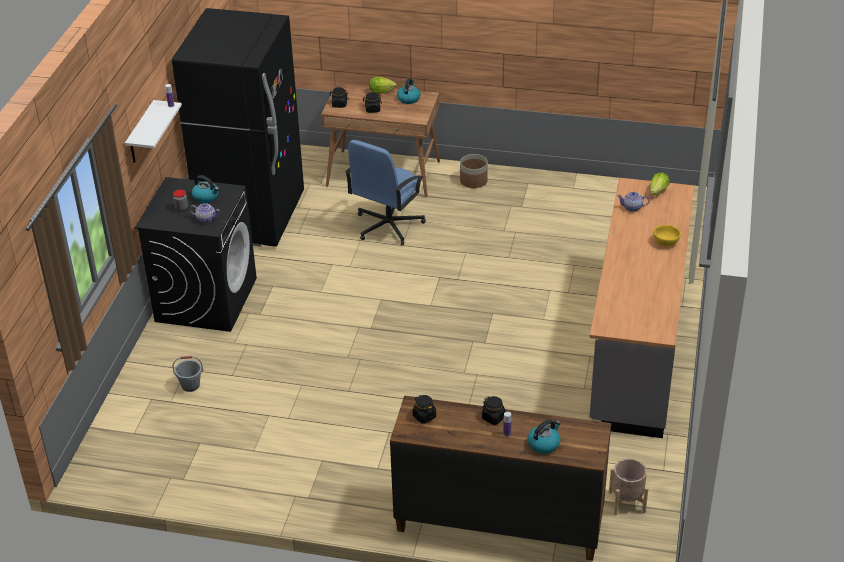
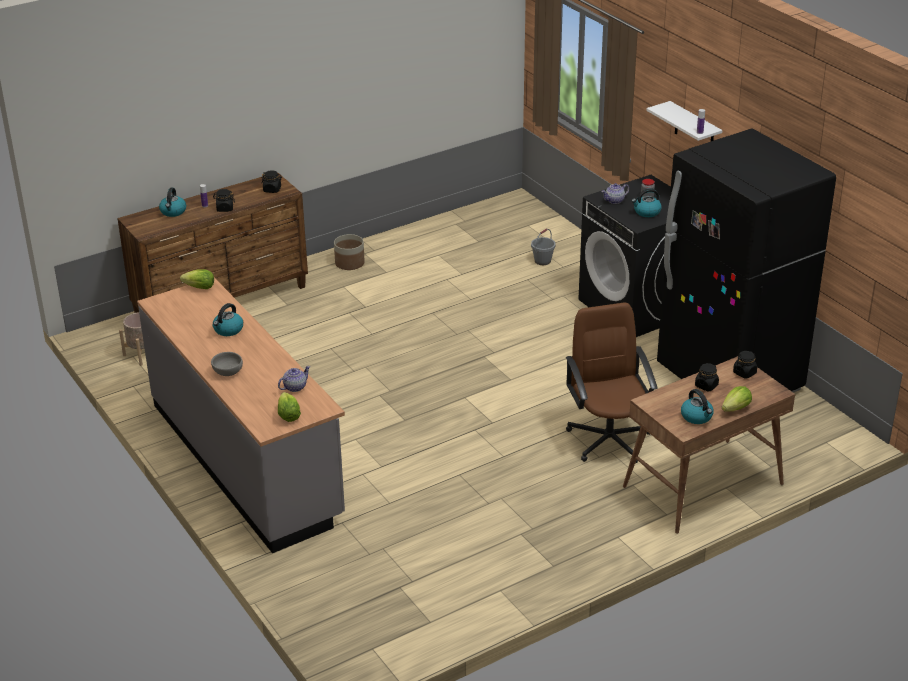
camera: 135 degrees right, 5 degrees down
(387, 226) = (609, 439): blue office chair -> brown office chair
(473, 181) = (608, 533): planter -> planter (349, 263)
(612, 328) = (200, 288): none -> lettuce
(631, 276) = (228, 330): none -> kettle
(665, 242) = (227, 371): yellow bowl -> grey bowl

